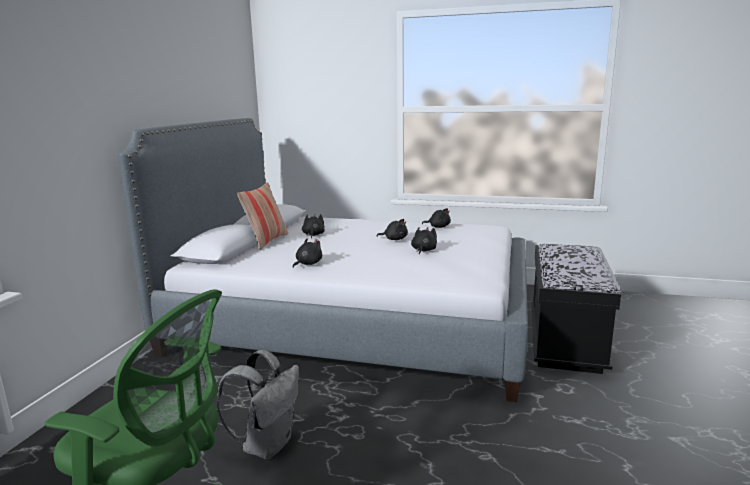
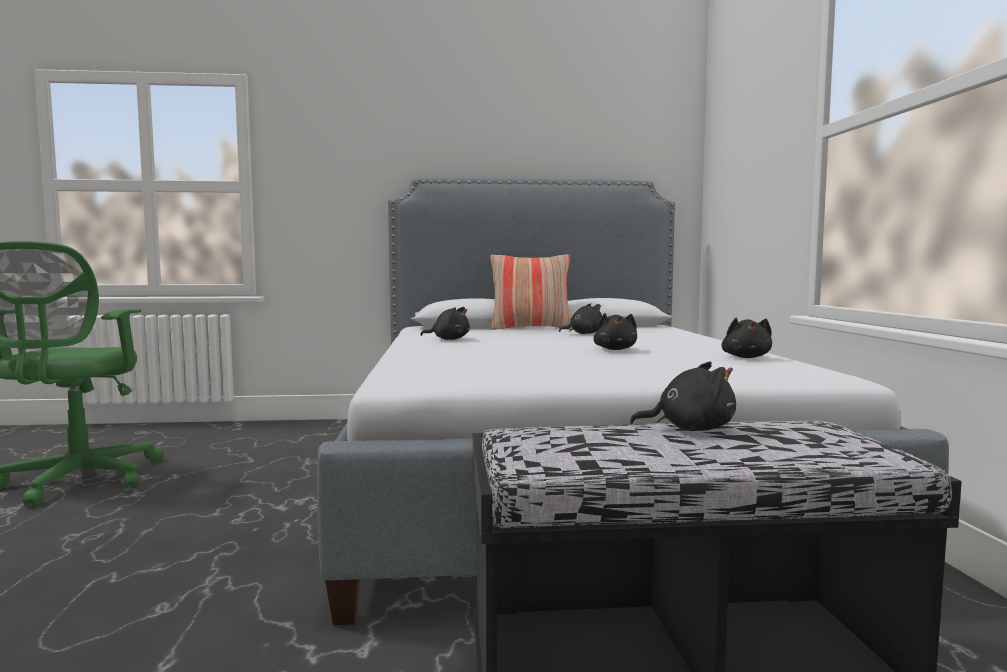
camera: 70 degrees right, 10 degrees down
(267, 444) = (228, 485): grey backpack -> none
(423, 250) = (568, 359): black plush toy -> black plush toy (690, 429)

